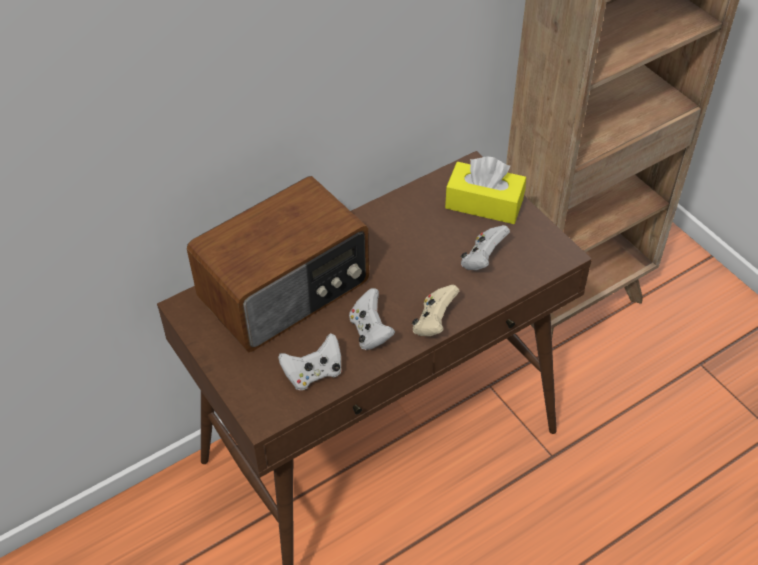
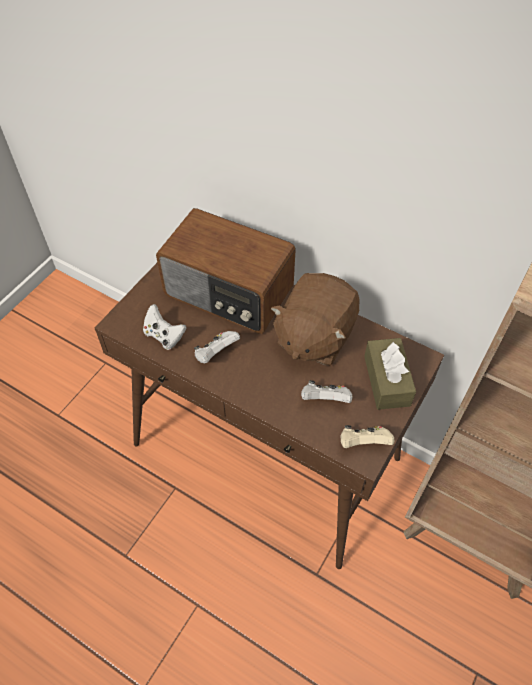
camera: 65 degrees right, 5 degrees up
(396, 238) = (314, 336): none -> brown plush toy
(434, 322) = (244, 390): beige game controller -> beige game controller (363, 443)
(484, 203) = (387, 380): yellow tissue box -> brown tissue box

